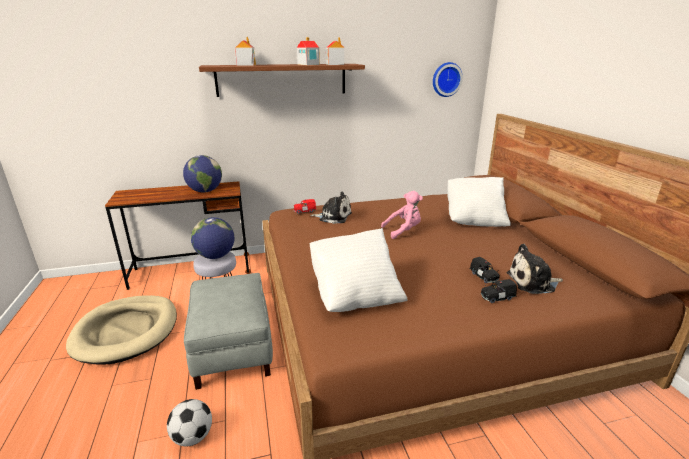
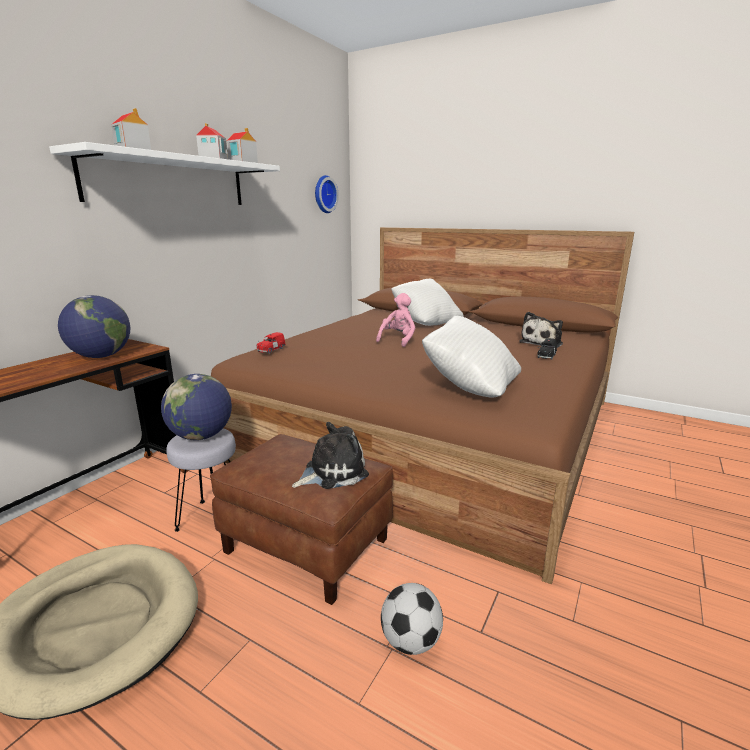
camera: 45 degrees left, 5 degrees down
(233, 350) = (307, 545): grey ottoman -> brown ottoman
(282, 79) = (170, 181): brown shelf -> white shelf
(333, 217) = (314, 346): plush toy -> plush toy (332, 472)
(484, 277) = (514, 349): black toy car -> none

